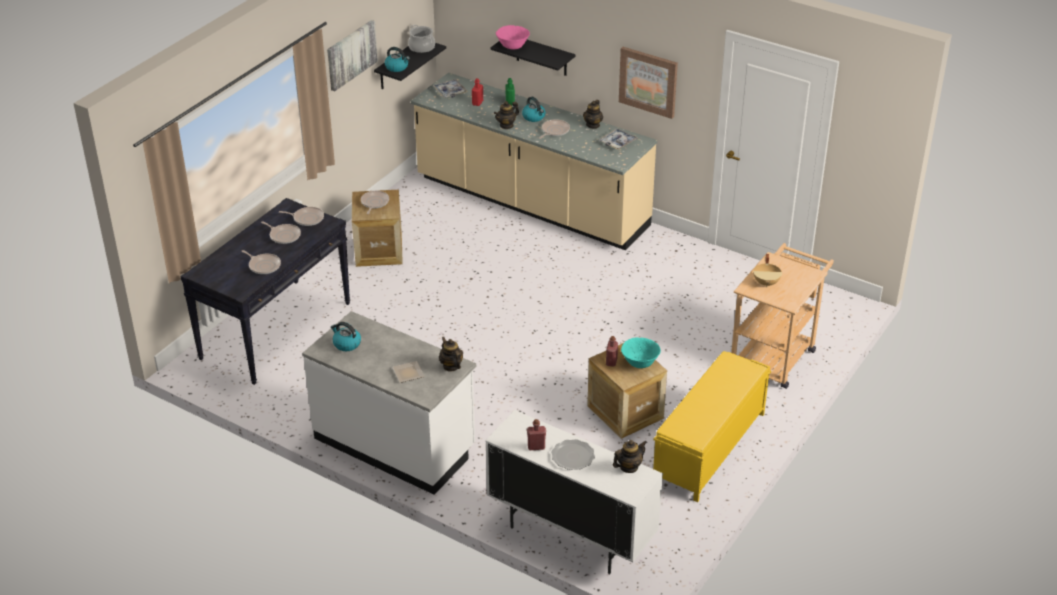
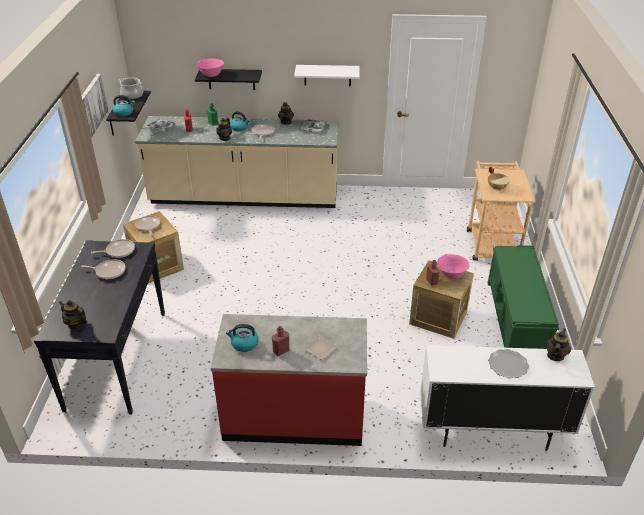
camera: 30 degrees left, 0 degrees up
(263, 265) = (110, 303): frying pan -> none
(395, 444) = (294, 415): white counter -> red counter
(451, 366) = (349, 328): teapot -> teapot (76, 324)
(536, 447) = (473, 369): red bottle -> red bottle (281, 351)
(640, 363) = (451, 275): turquoise bowl -> pink bowl
(648, 81) = (327, 75): picture -> white shelf
(709, 448) = (515, 321): yellow bench -> green bench

